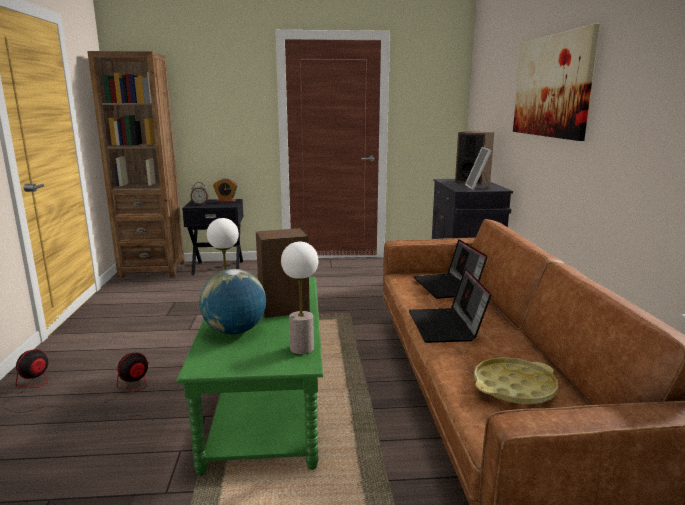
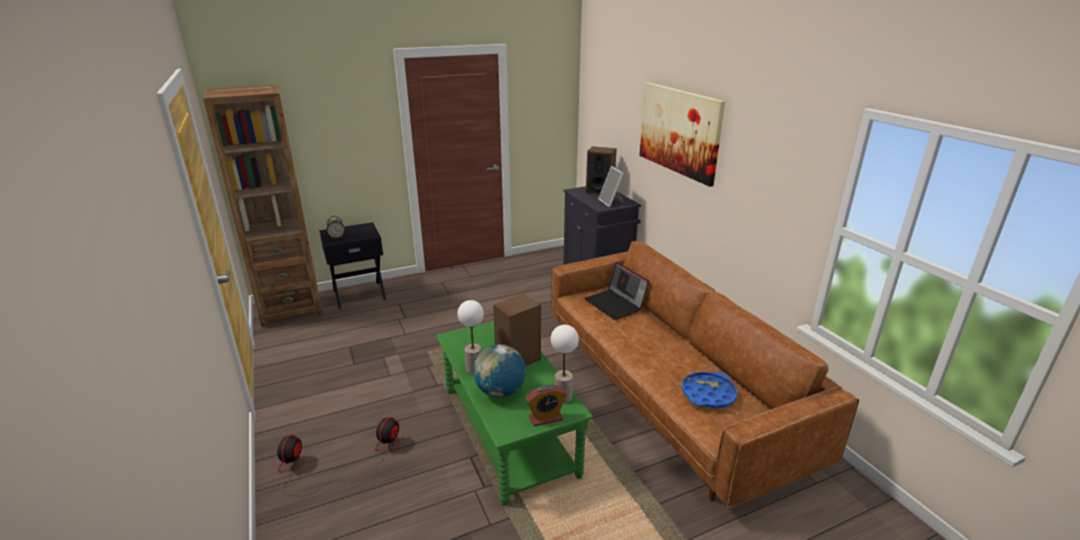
camera: 20 degrees left, 10 degrees up
(226, 201) = (360, 229): alarm clock -> alarm clock (545, 418)
(446, 326) = (638, 348): laptop -> none
(514, 387) = (708, 394): yellow tray -> blue tray

